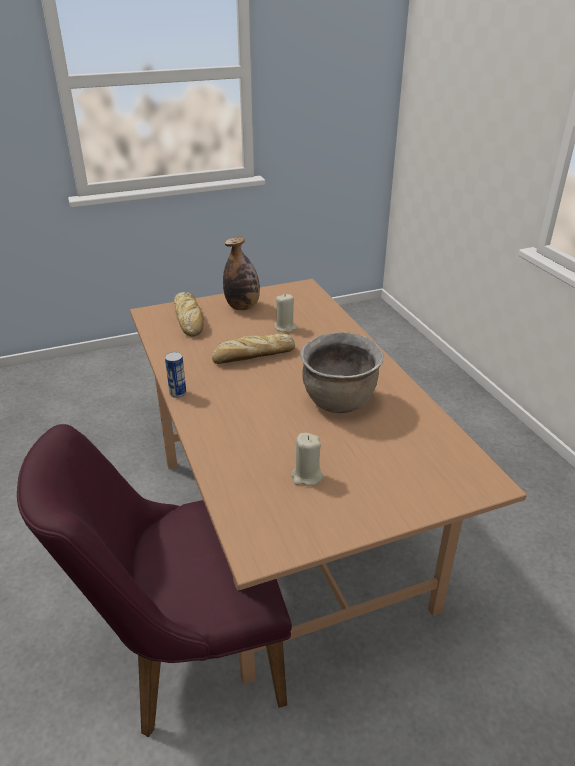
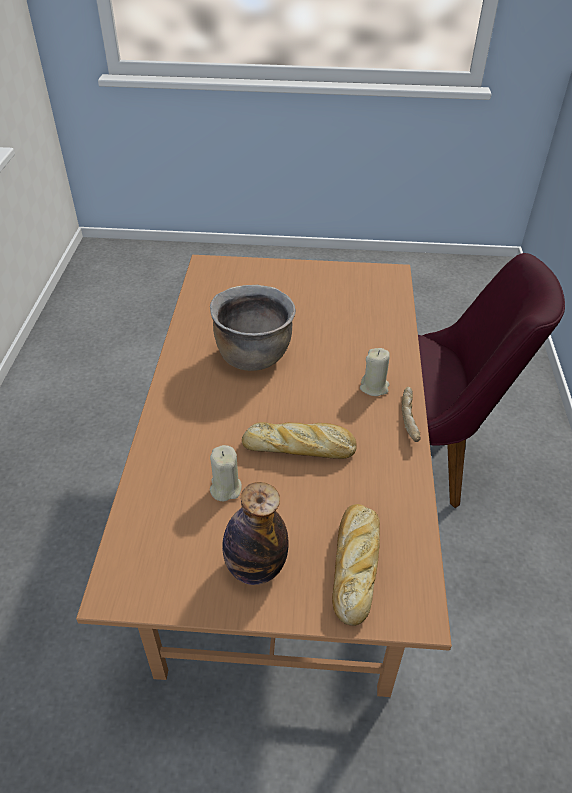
camera: 155 degrees left, 10 degrees up
(178, 393) = (411, 419): can -> bread
(307, 476) = (330, 304): beige candle -> beige candle (374, 387)

